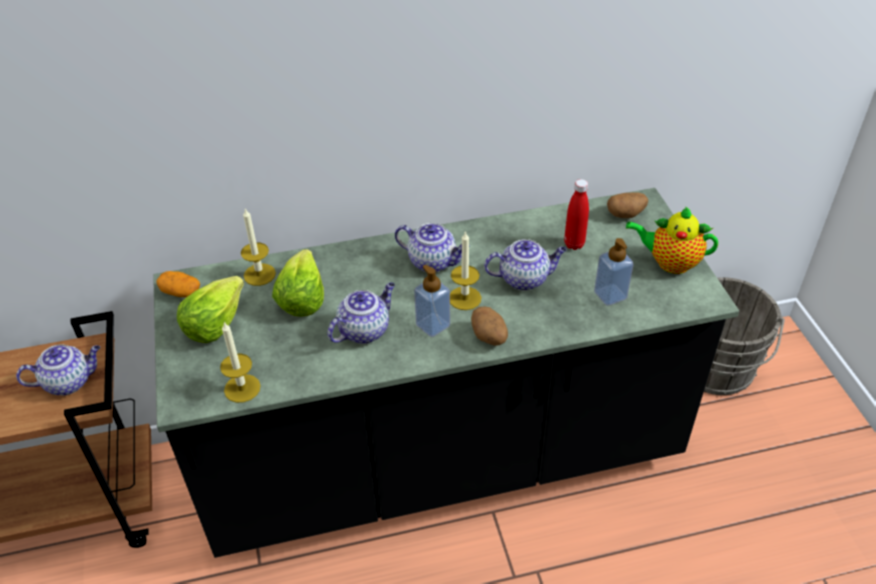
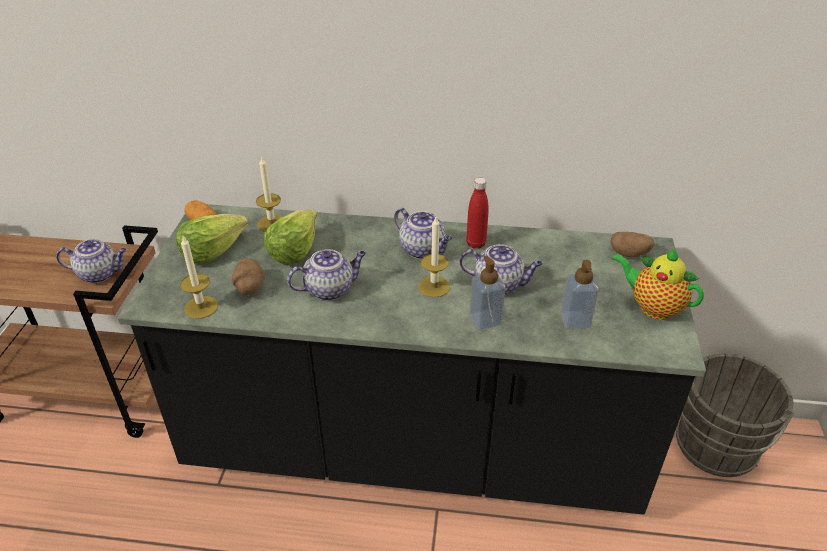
camera: 20 degrees right, 5 degrees down
(433, 325) = (392, 301): soap dispenser -> soap dispenser (485, 320)
(489, 337) = (437, 325): potato -> potato (249, 288)
(574, 244) = (563, 267): red bottle -> red bottle (476, 243)

